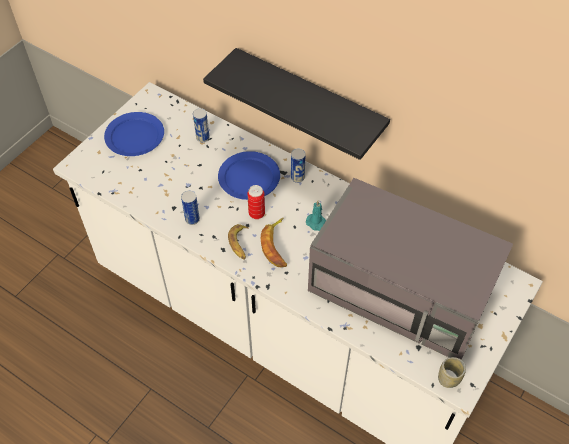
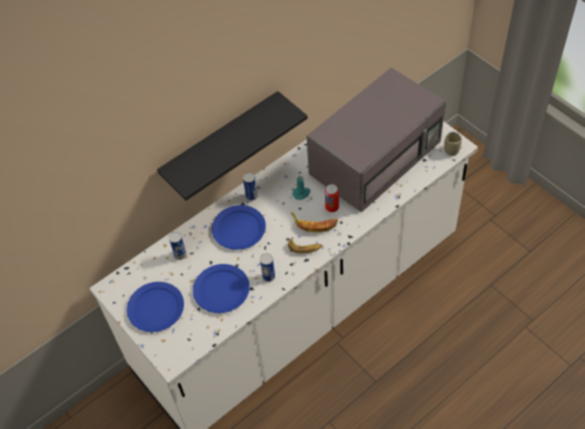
camera: 70 degrees left, 0 degrees up
(166, 183) = (222, 290): none -> blue plate
(256, 214) = (278, 230): can -> can (332, 207)

